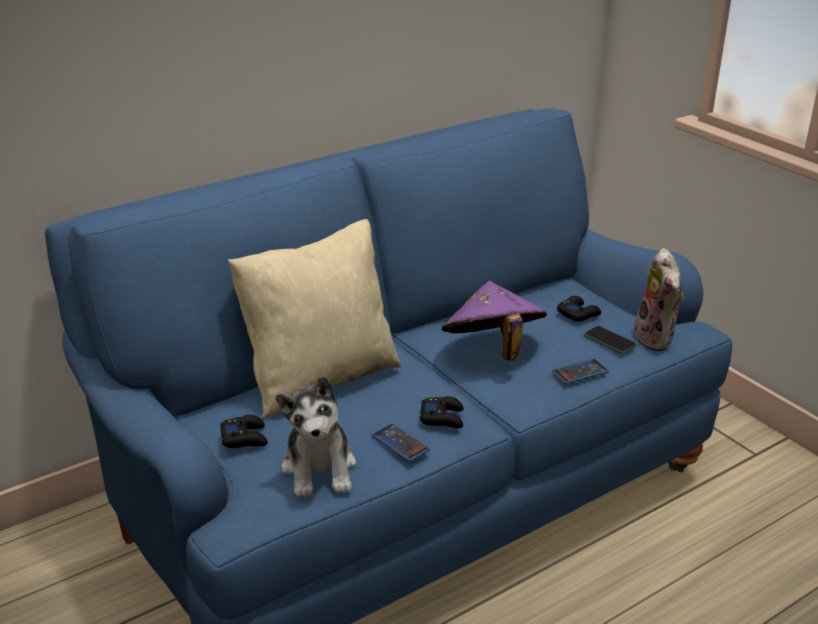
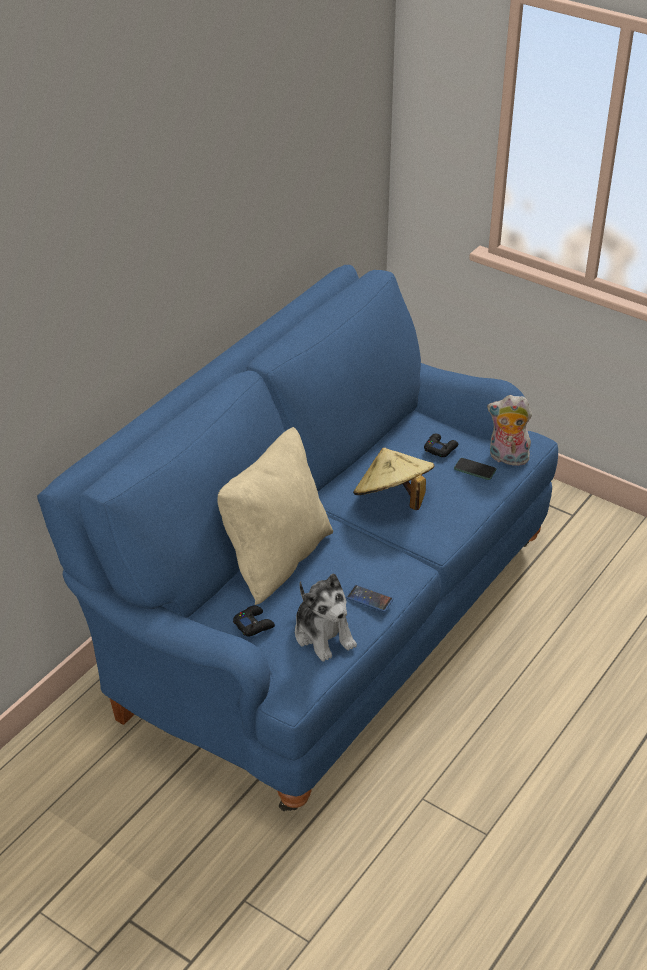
camera: 20 degrees left, 10 degrees up
(442, 417) = (386, 569): black game controller -> none
(492, 350) = (393, 499): purple hat -> beige hat
(580, 372) = (466, 504): phone -> none
(657, 339) = (507, 458): plush toy -> plush toy turned 135 degrees clockwise

